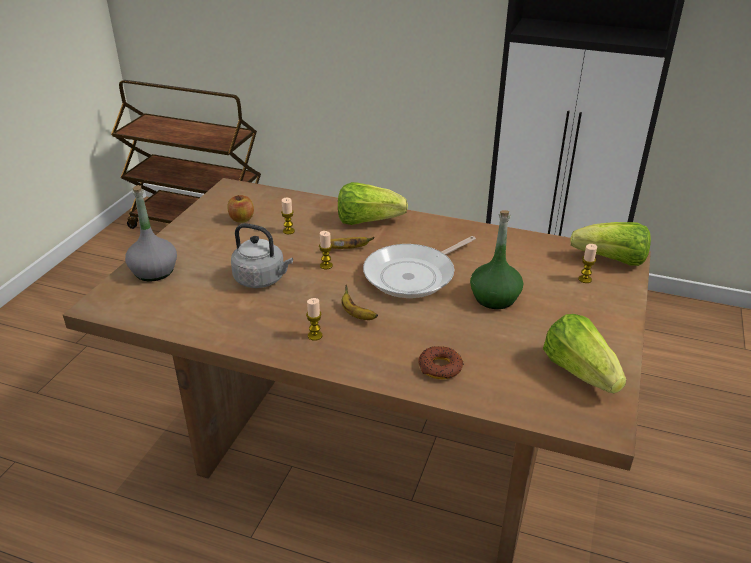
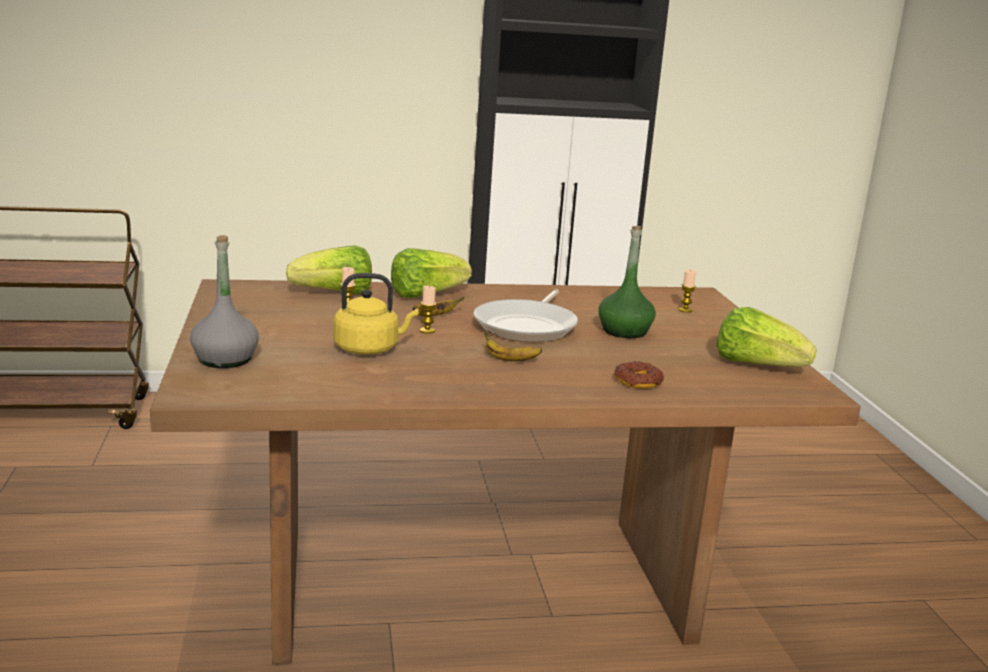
camera: 30 degrees left, 15 degrees down
(242, 219) = (277, 308): apple -> none
(262, 279) = (369, 349): grey kettle -> yellow kettle
(315, 336) = (487, 380): candle -> none
(611, 260) = (691, 296): lettuce -> lettuce (335, 294)

